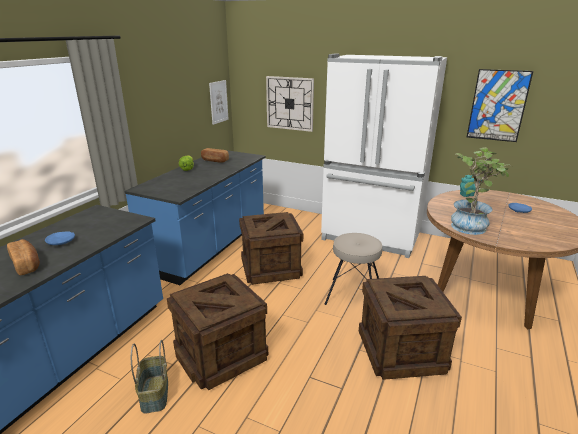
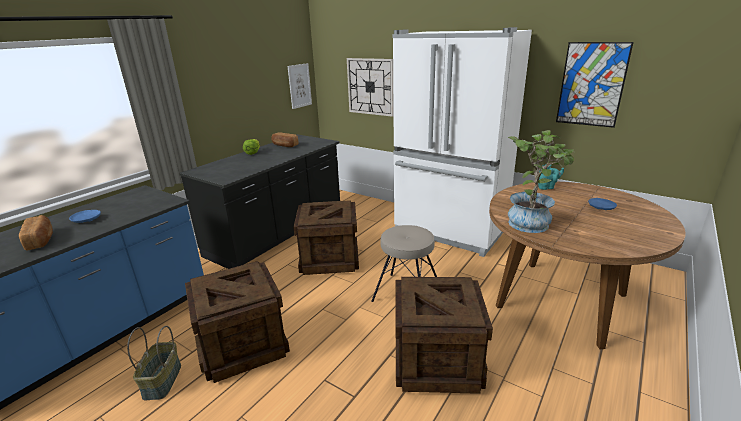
camera: 10 degrees right, 0 degrees up
(210, 246) = (278, 233): blue counter -> black counter

